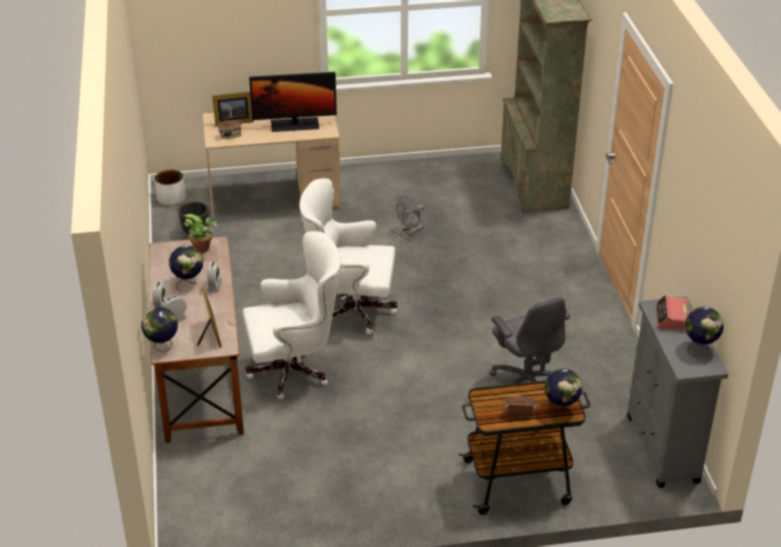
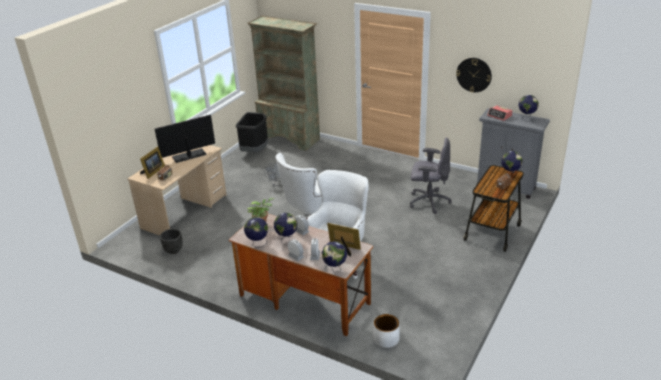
camera: 50 degrees left, 5 degrees down
(160, 267) = (257, 243): none -> globe
(171, 198) = (128, 246): white planter -> white planter (386, 339)
(294, 125) = (189, 155): monitor -> monitor turned 150 degrees counterclockwise
(467, 173) = (255, 151): none -> black trash can
(687, 227) = (474, 74): none -> wall clock

